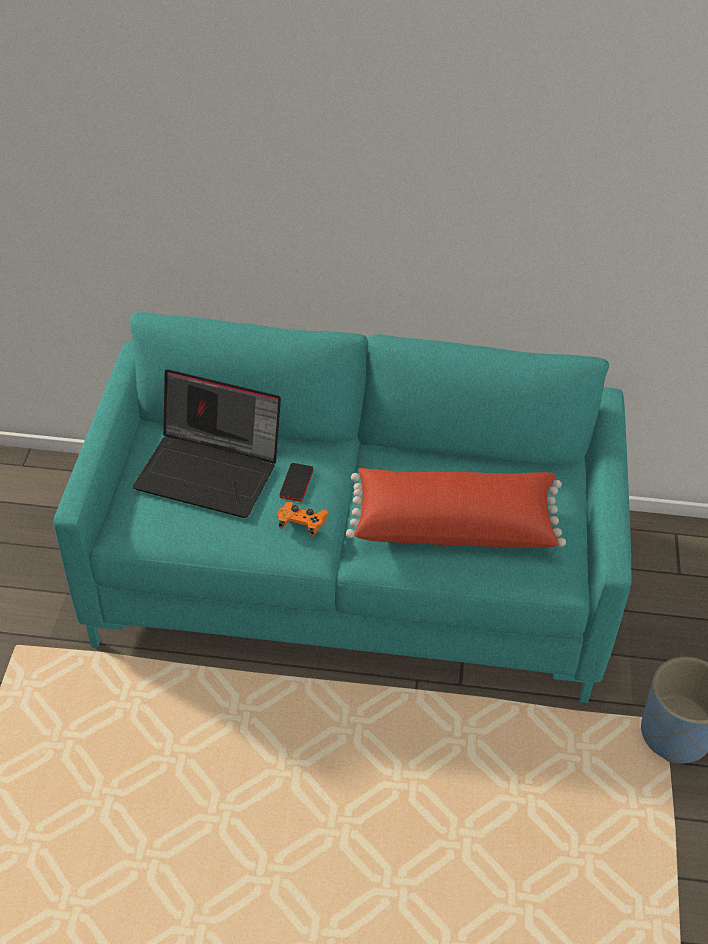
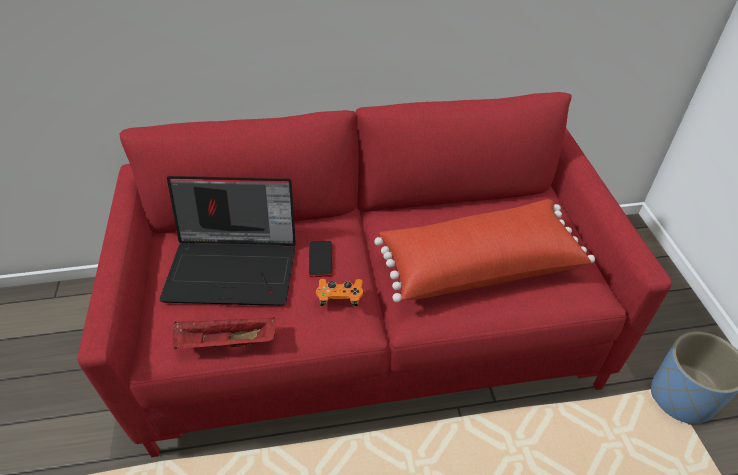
camera: 15 degrees left, 0 degrees up
(182, 539) = (225, 343): none -> red tray
(351, 578) = (369, 328): turquoise sofa -> red sofa

